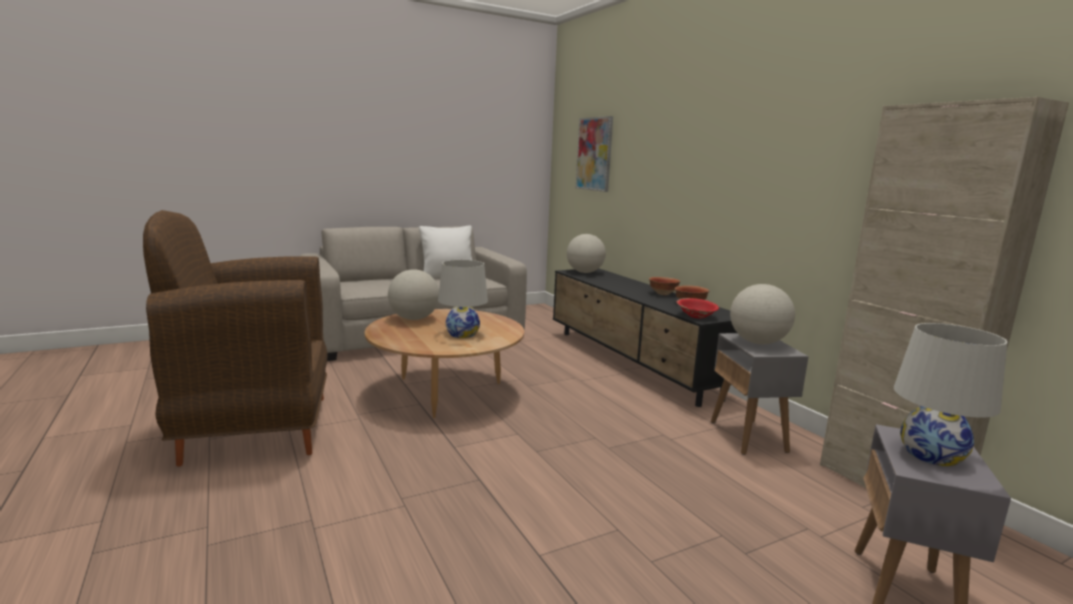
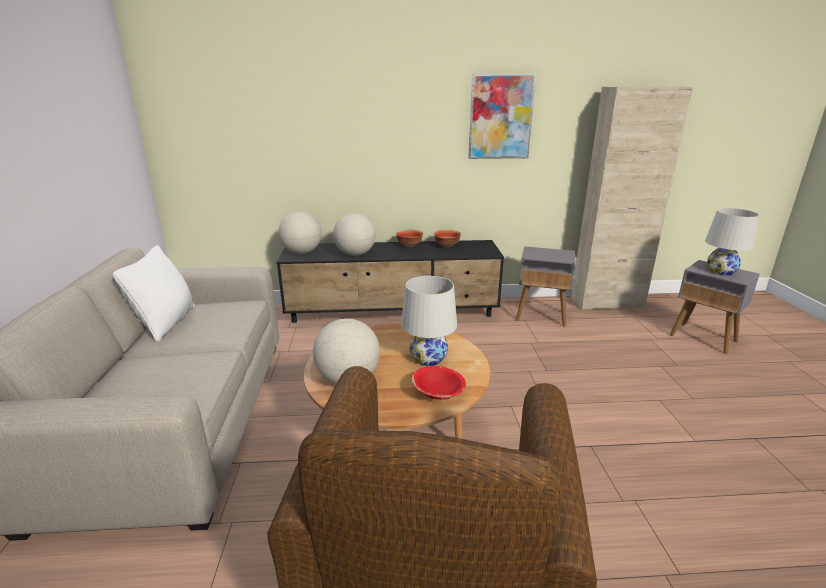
camera: 65 degrees left, 10 degrees up
(594, 154) = (245, 120): picture -> picture (500, 117)
(696, 316) = (482, 252): red bowl -> red bowl (438, 394)
(758, 342) = (546, 254): globe -> globe (355, 254)

